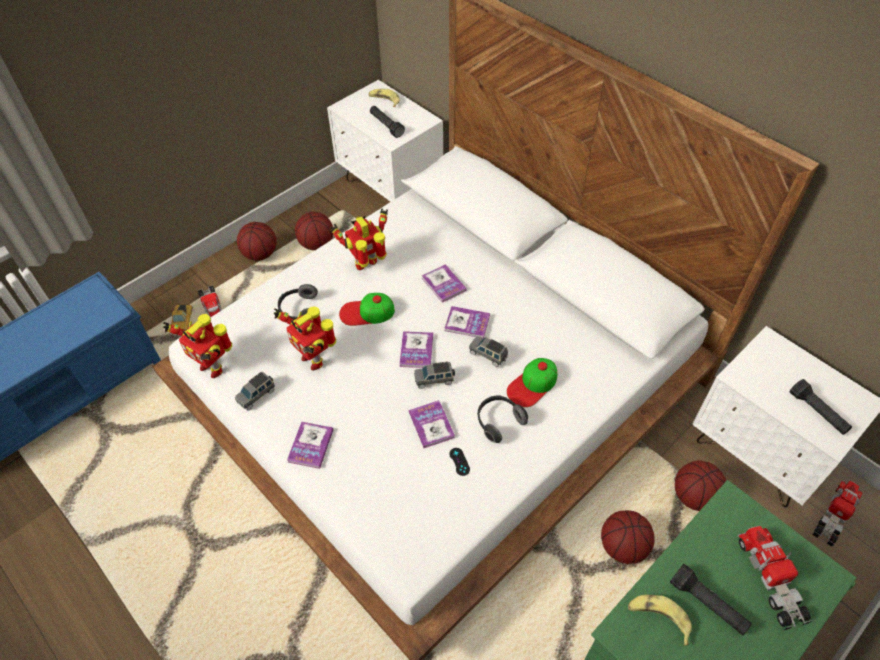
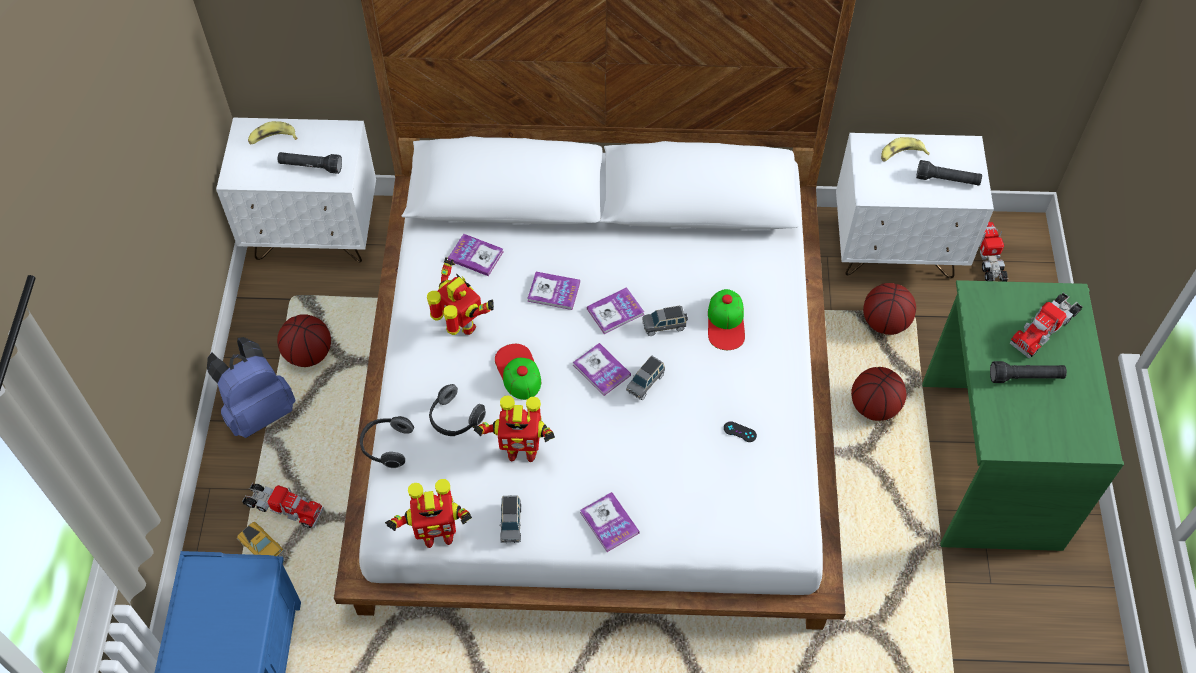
camera: 45 degrees left, 5 degrees up
(260, 254) = (259, 411): basketball -> blue backpack
(367, 264) = (462, 326): toy robot -> toy robot turned 120 degrees clockwise
(367, 312) = (518, 371): cap -> cap turned 120 degrees clockwise
(431, 425) = (685, 422): book -> book (476, 256)
(498, 421) = (733, 375): headphones -> headphones (386, 446)
(658, 618) = (1007, 413): banana -> banana (901, 154)
(771, 580) = (1044, 328): toy truck -> toy truck turned 75 degrees counterclockwise

